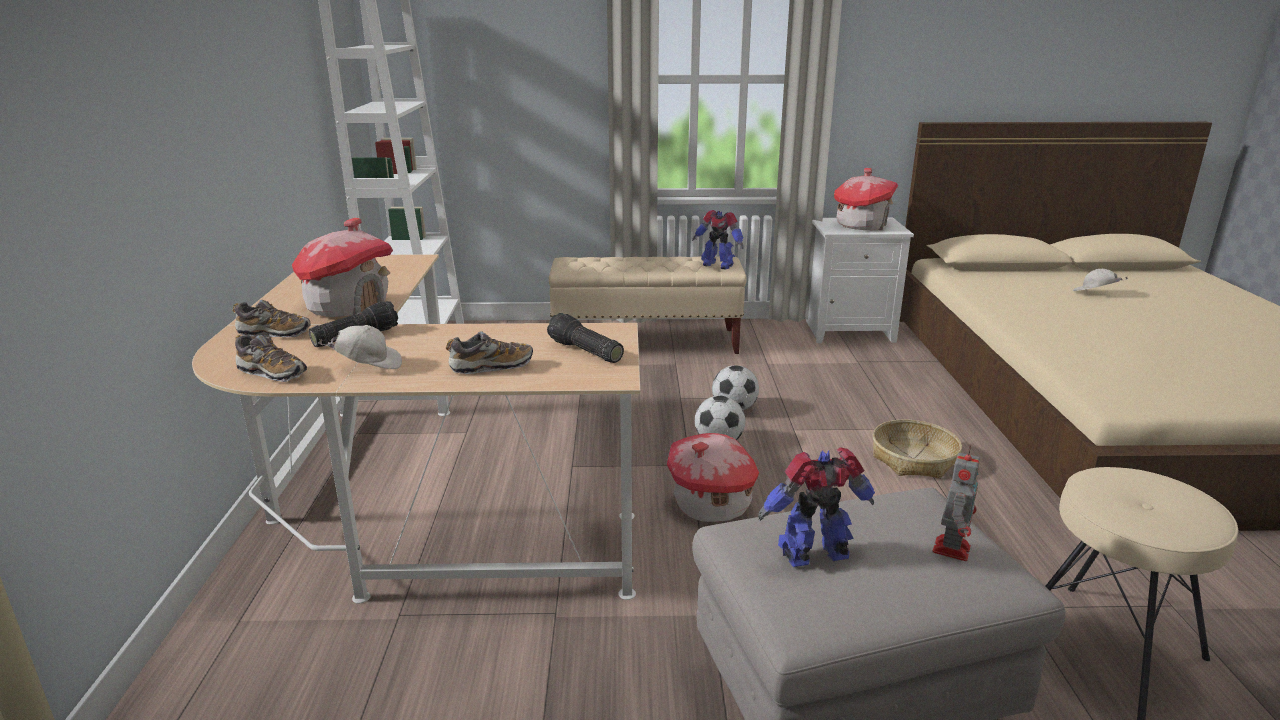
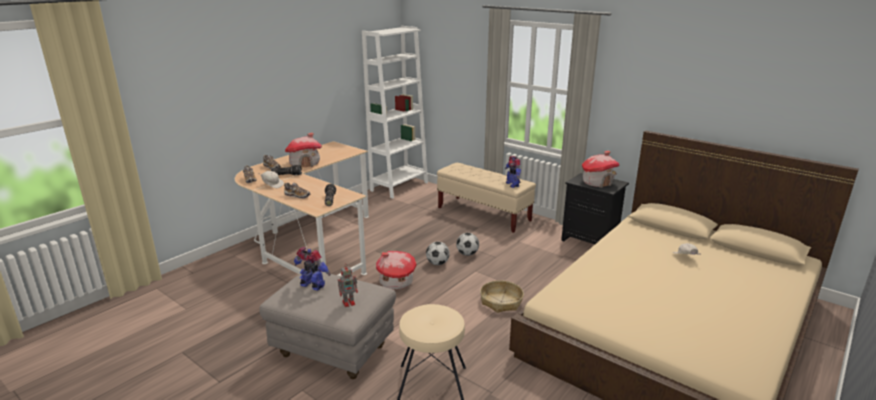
camera: 40 degrees right, 0 degrees up
(849, 331) = (591, 240): white nightstand -> black nightstand

